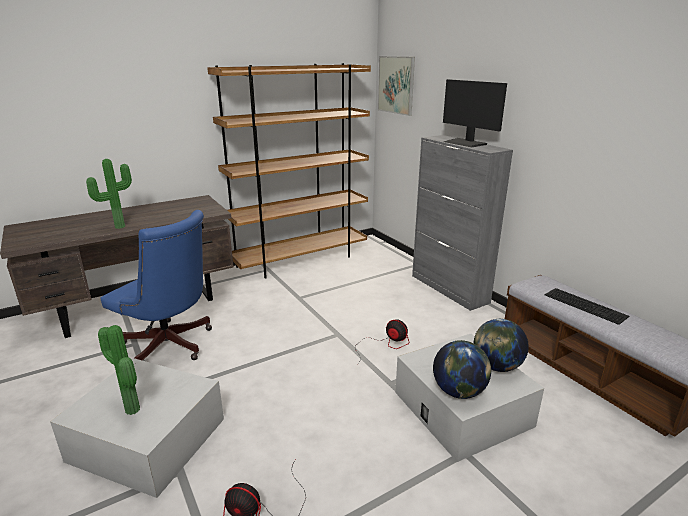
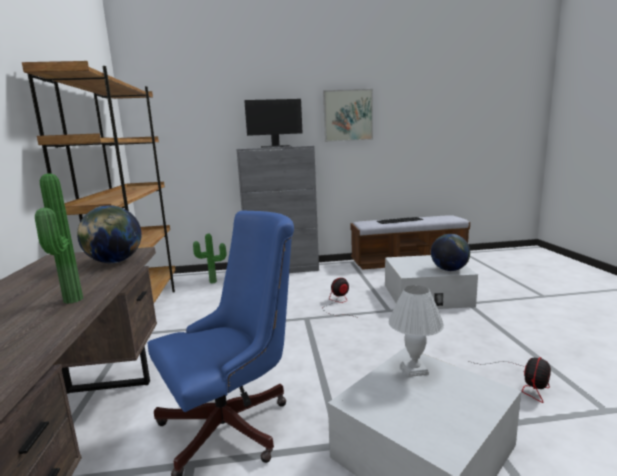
camera: 65 degrees left, 10 degrees down
(130, 411) = (446, 402): potted plant -> potted plant (213, 282)
(178, 390) = (414, 370): none -> white table lamp
(396, 85) = (157, 115): picture -> picture (348, 115)
(496, 366) = (426, 258): globe -> globe (114, 262)

